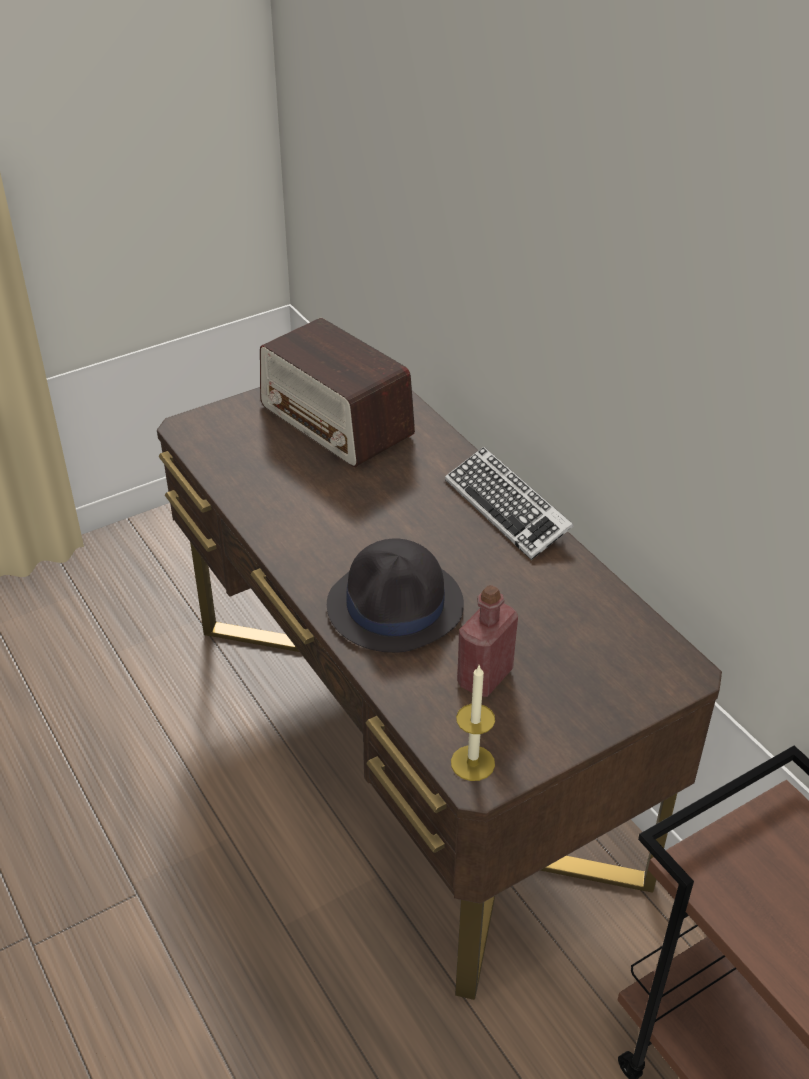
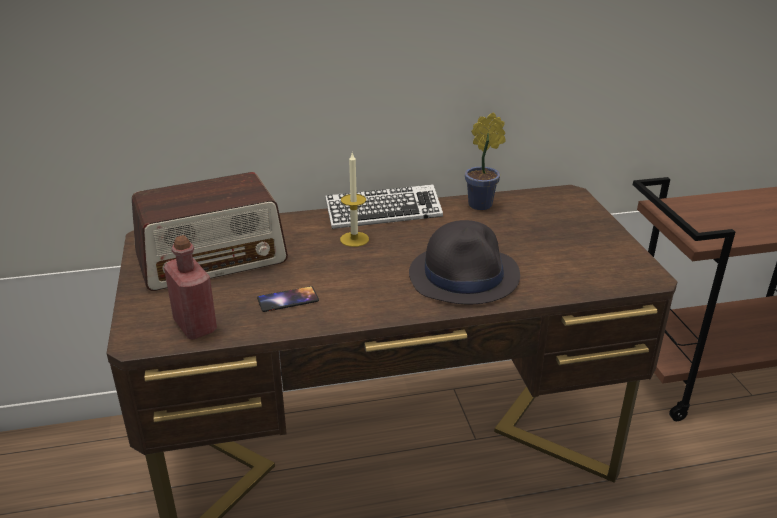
camera: 70 degrees left, 10 degrees down
(286, 490) = (288, 299): none -> phone
(472, 763) = (633, 276): candle -> candle (354, 239)
(485, 677) = (552, 256): red bottle -> red bottle (195, 326)
(589, 590) = (483, 204): none -> potted plant

